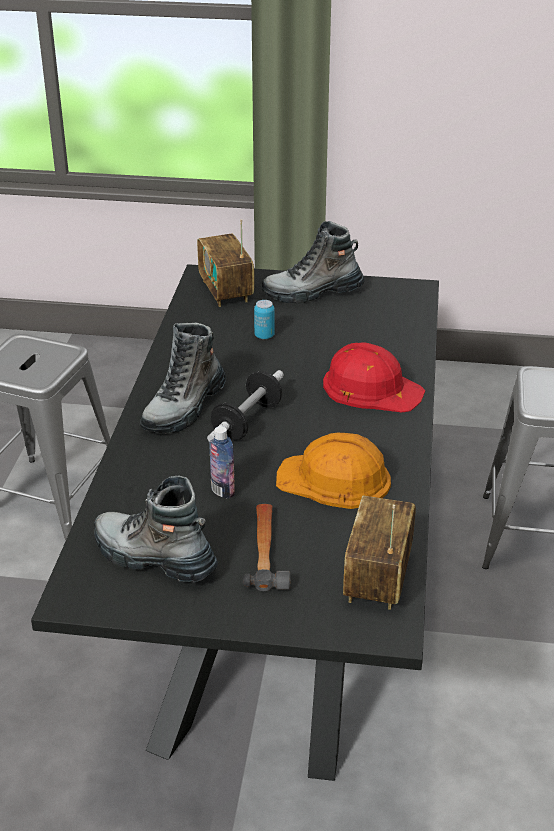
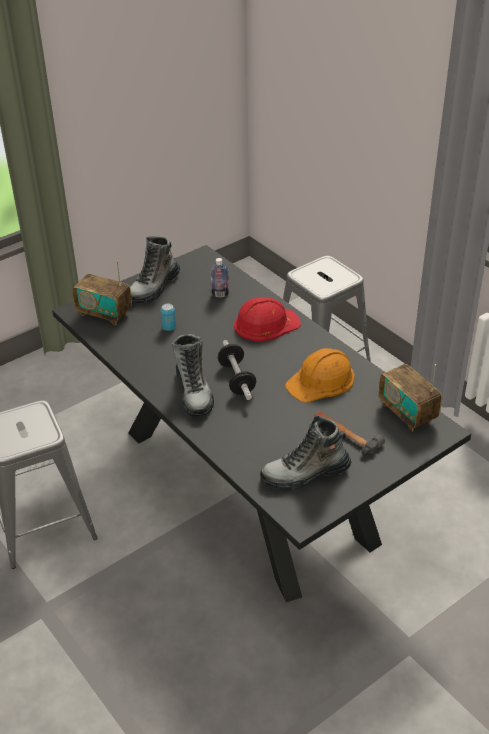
camera: 45 degrees left, 5 degrees up
(222, 491) = (282, 421): bottle -> bottle (220, 294)

